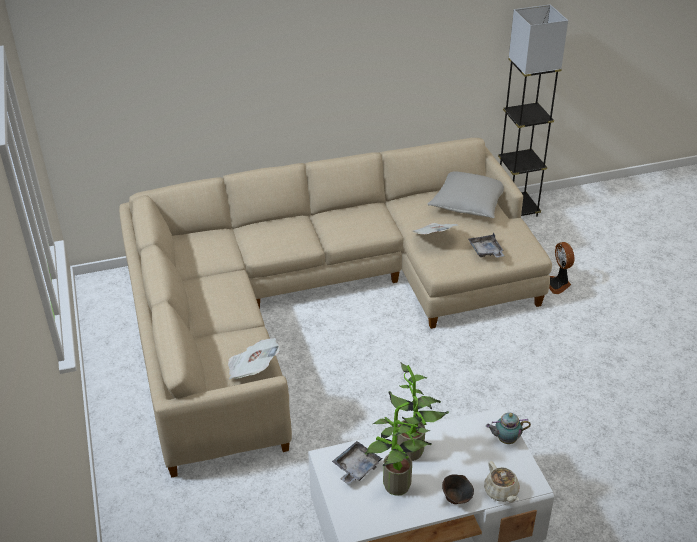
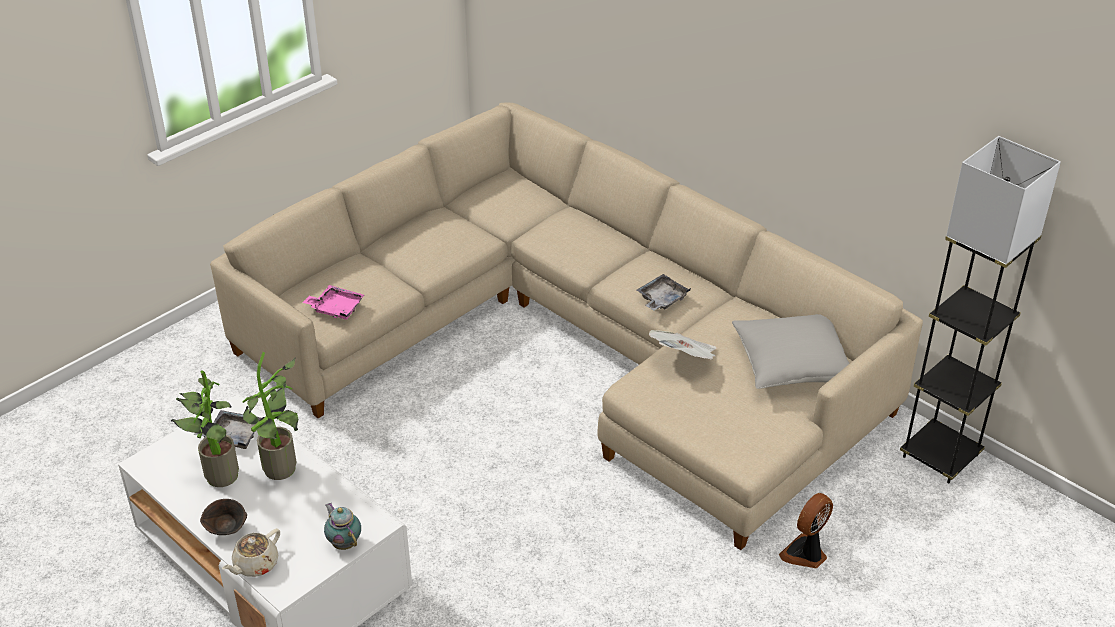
camera: 60 degrees right, 0 degrees up
(252, 369) = (336, 308): newspaper -> pink tray
(486, 251) = (701, 414): grey tray -> grey tray (661, 299)

